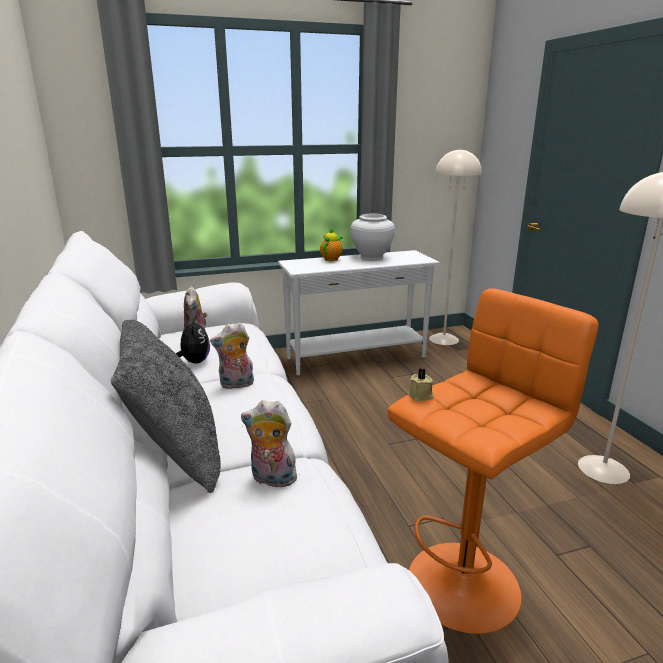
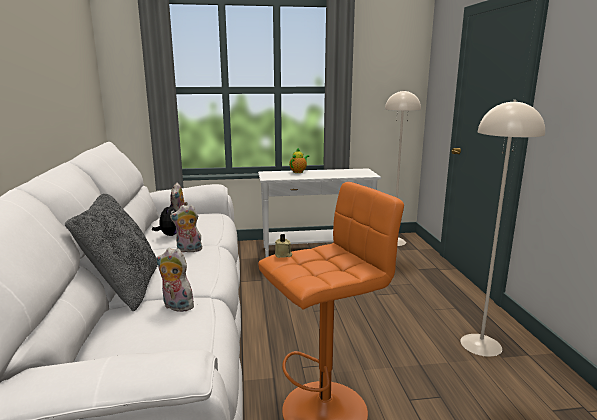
camera: 10 degrees right, 5 degrees down
(371, 257) = (330, 172): white vase -> none

